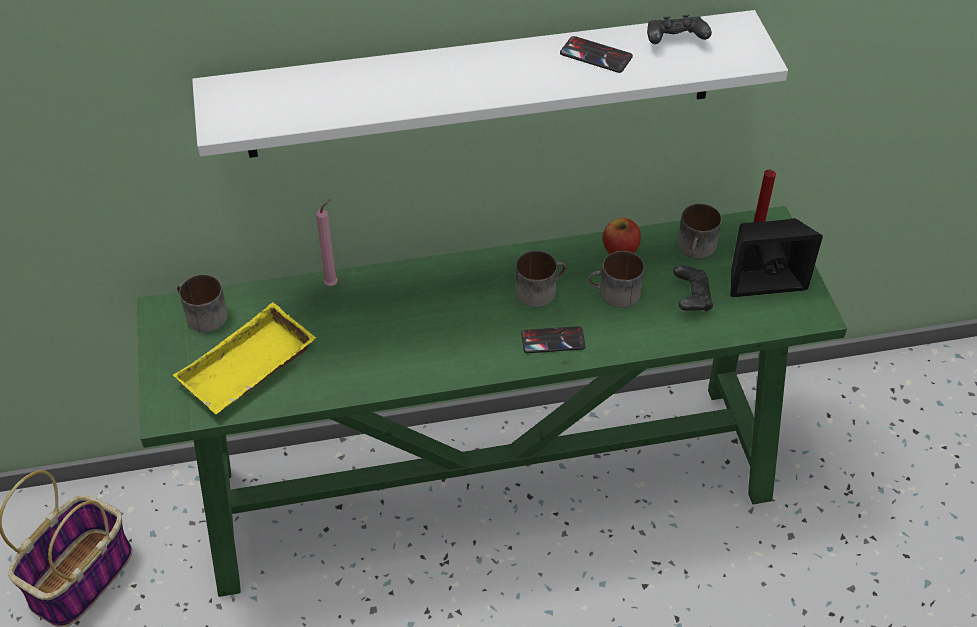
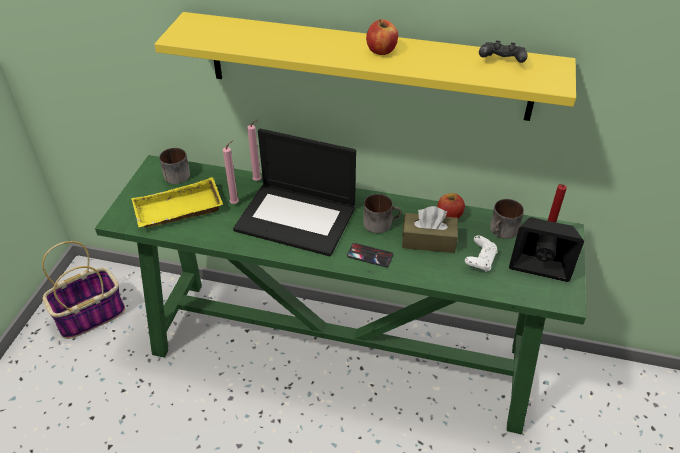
camera: 25 degrees right, 5 degrees down
(324, 329) = (236, 203): none -> pink candle
(425, 322) = (297, 218): none -> laptop
(481, 85) = (368, 66): white shelf -> yellow shelf
(517, 67) = (381, 50): none -> apple
(596, 55) = (439, 56): phone -> none
(614, 294) = (428, 241): mug -> brown tissue box
(691, 298) = (480, 260): black game controller -> white game controller

